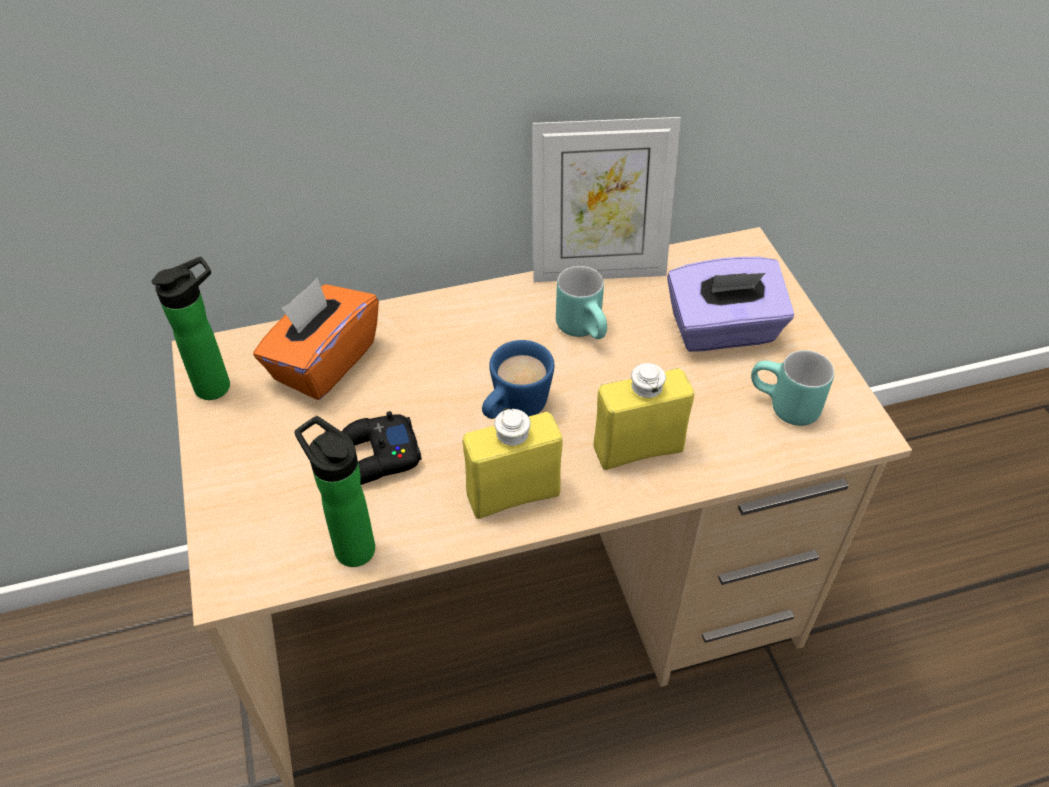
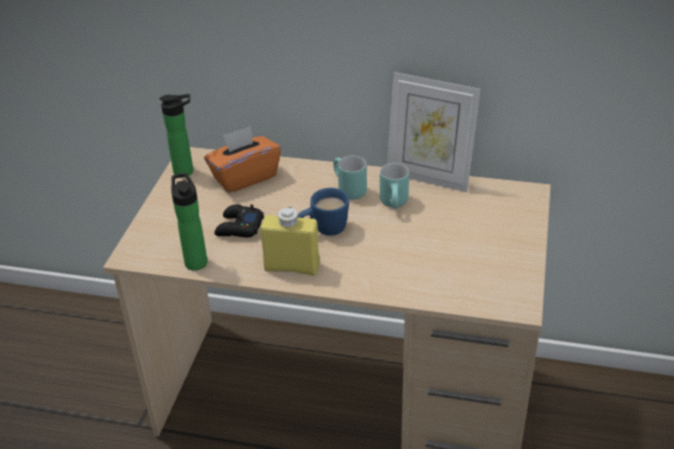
camera: 30 degrees right, 10 degrees down
(638, 449) = (376, 269): yellow bottle -> none
(723, 331) = (477, 230): purple tissue box -> none
(782, 408) = (478, 279): turquoise mug -> turquoise mug (347, 190)

